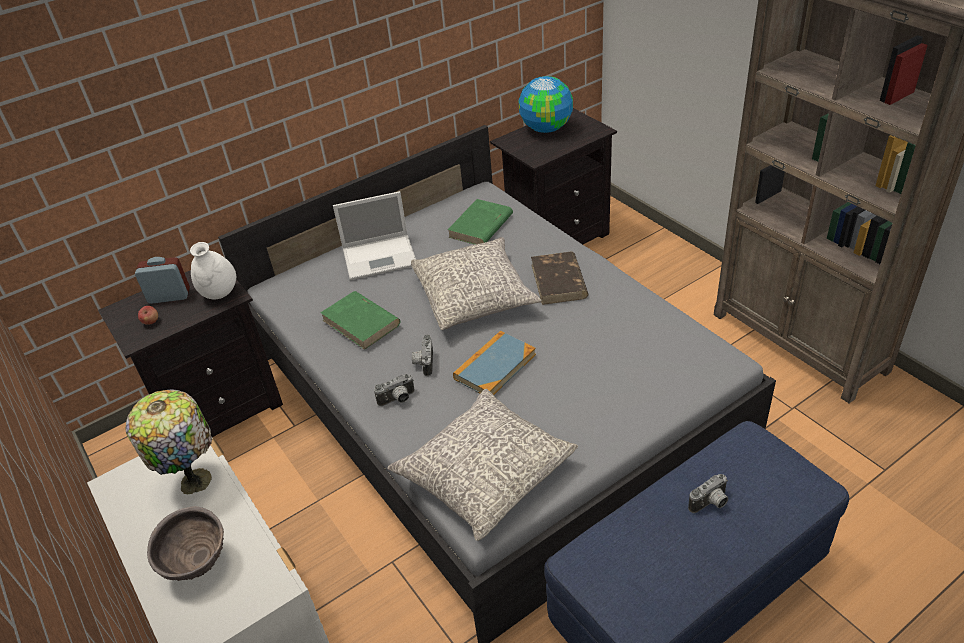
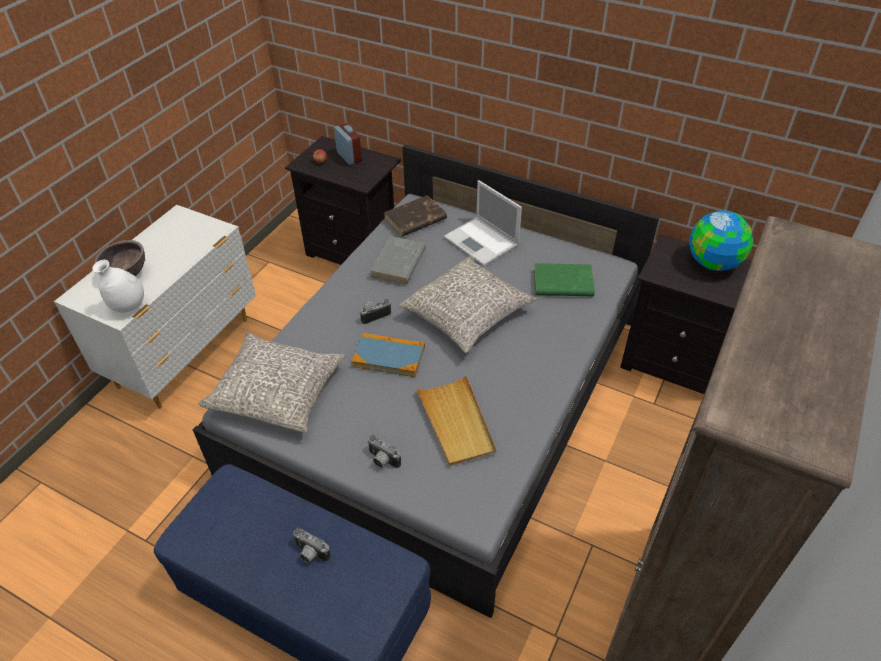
camera: 60 degrees right, 5 degrees up
(194, 479) = (190, 244): table lamp -> none
(220, 294) = (362, 177): white vase -> white vase (129, 307)
(361, 323) = (398, 263): green book -> grey book
(398, 400) = (329, 316): camera -> camera (382, 461)
(559, 281) = (519, 361): brown book -> brown book (414, 219)
(611, 343) = (456, 422): none -> beige tray

